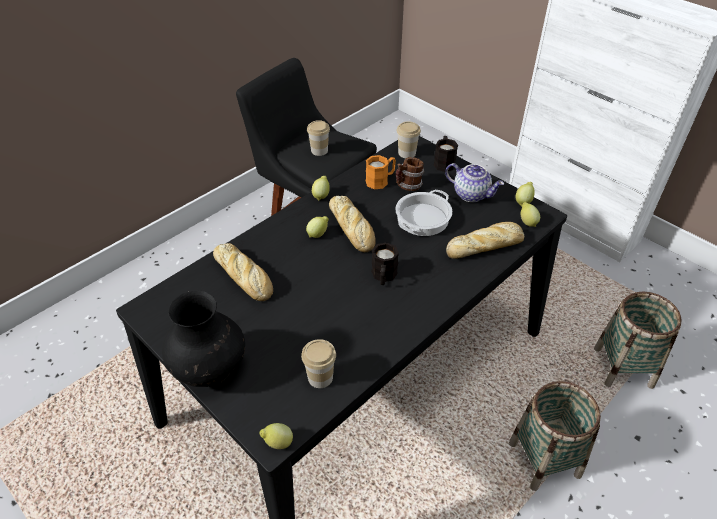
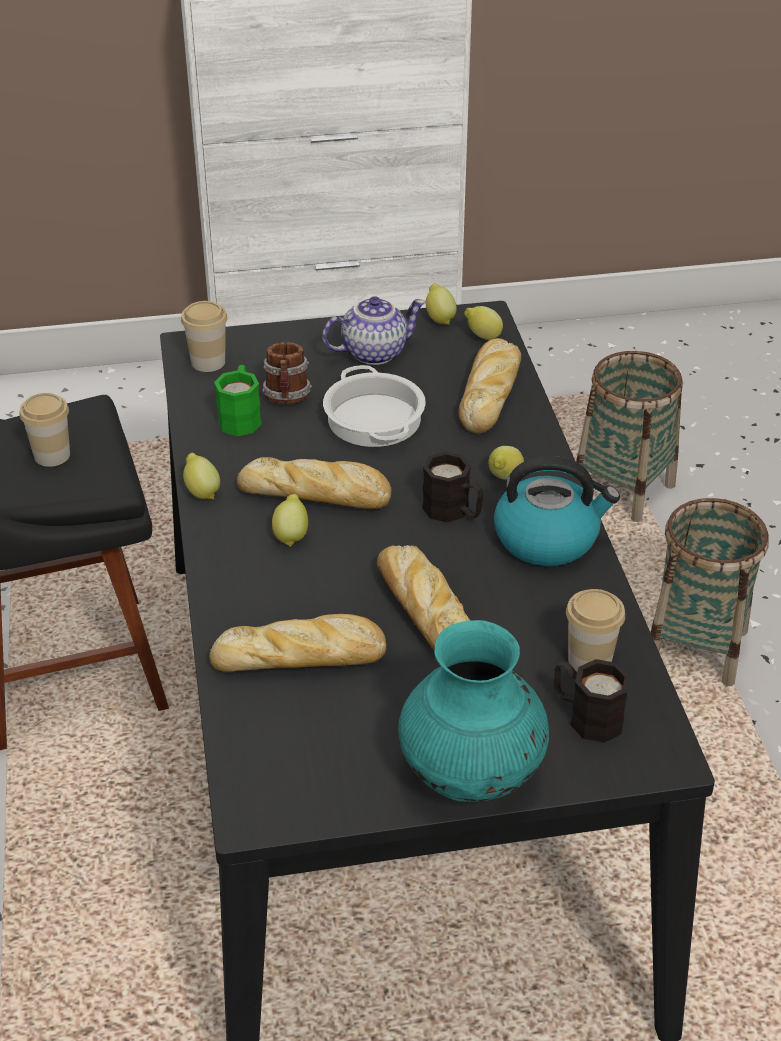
camera: 55 degrees left, 5 degrees down
(210, 369) = (471, 775): black vase -> turquoise vase
(277, 443) = (672, 753): lemon -> lemon (504, 478)
(306, 300) = (424, 610): none -> bread
(380, 180) = (241, 417): orange mug -> green mug
(396, 319) = (548, 538): none -> kettle
(444, 162) = (273, 340): black mug -> black mug (586, 716)

